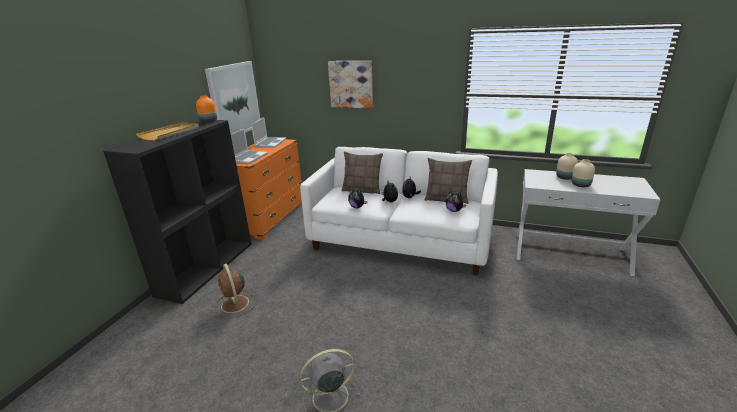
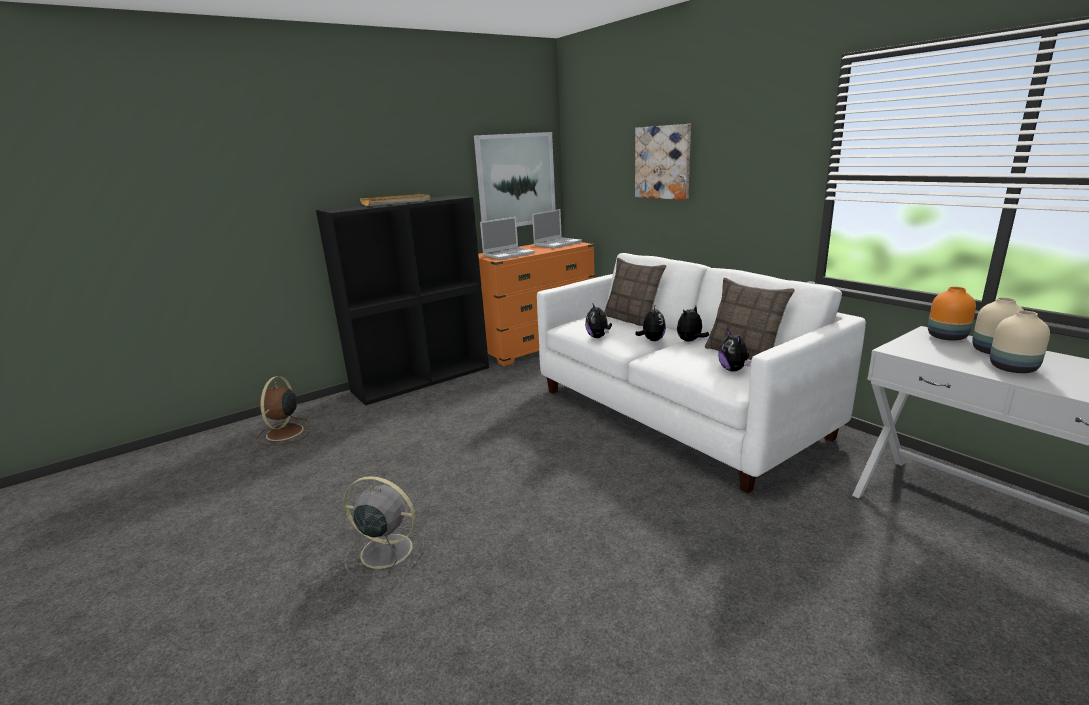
camera: 35 degrees right, 5 degrees down
(209, 121) = (453, 197): orange vase -> orange vase (948, 337)
(235, 305) = (406, 422): brown fan -> brown fan (284, 433)

